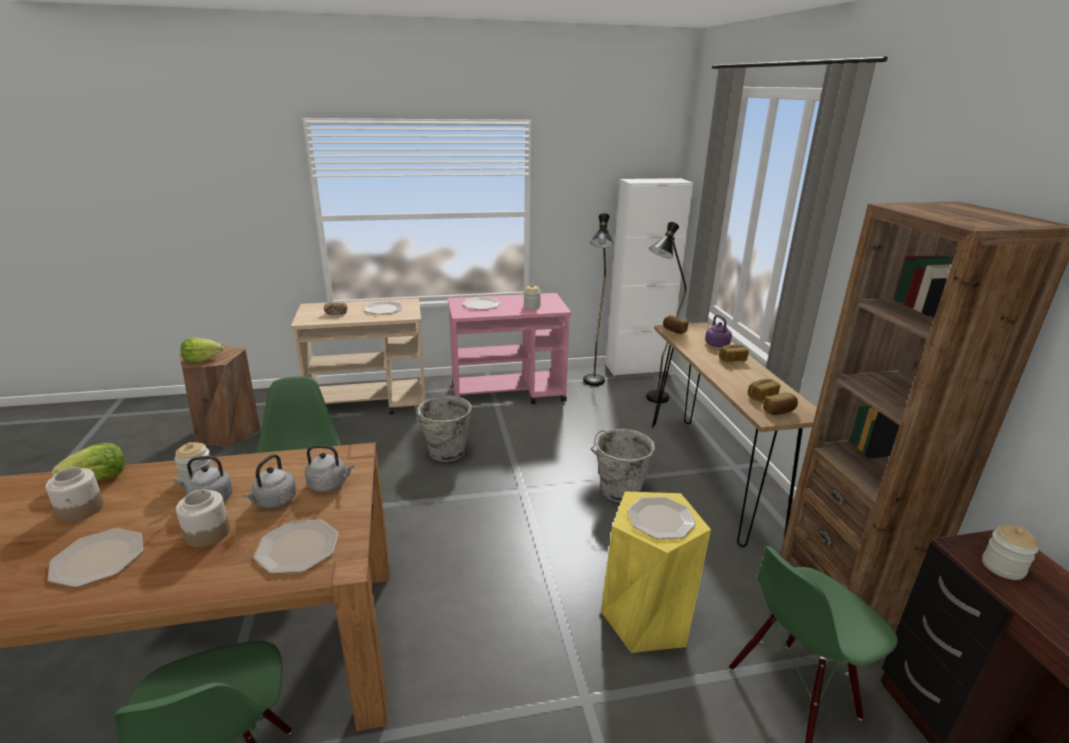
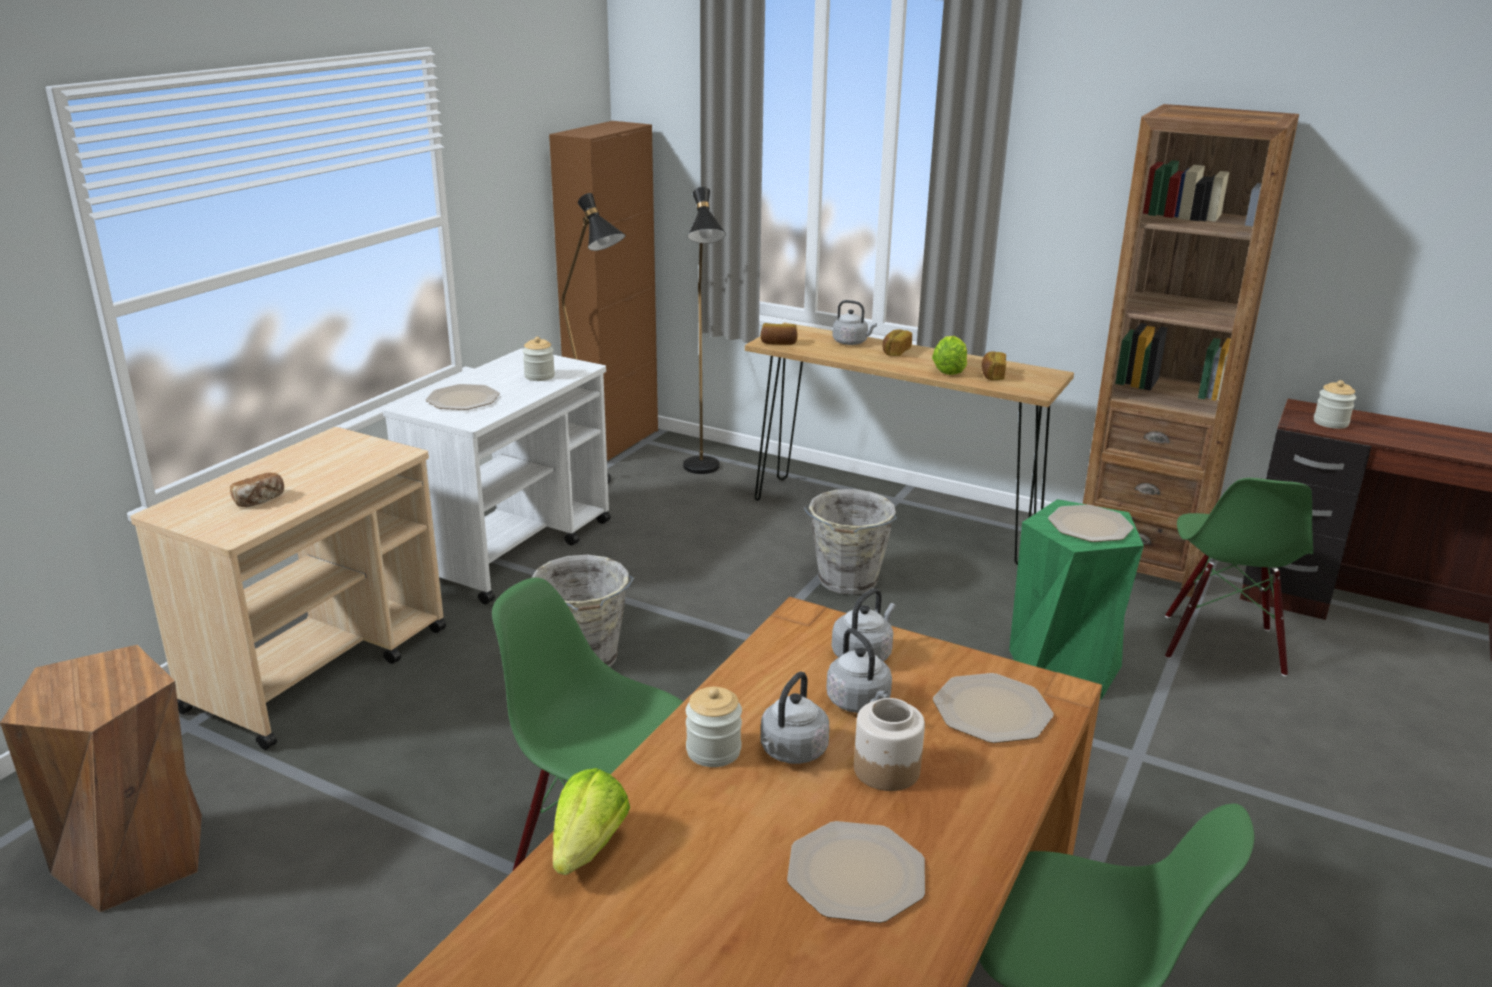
camera: 50 degrees left, 0 degrees up
(81, 509) = (681, 876): jar -> none
(201, 359) = (94, 700): lettuce -> lettuce (949, 370)
(383, 309) = (323, 462): plate -> none
(508, 393) = (513, 548): pink cart -> white cart
(637, 368) = (613, 442): white cabinet -> brown cabinet
(646, 618) = (1064, 667): yellow stool -> green stool
(718, 345) = (851, 342): purple kettle -> grey kettle
(779, 411) = (1031, 382): bread -> none

